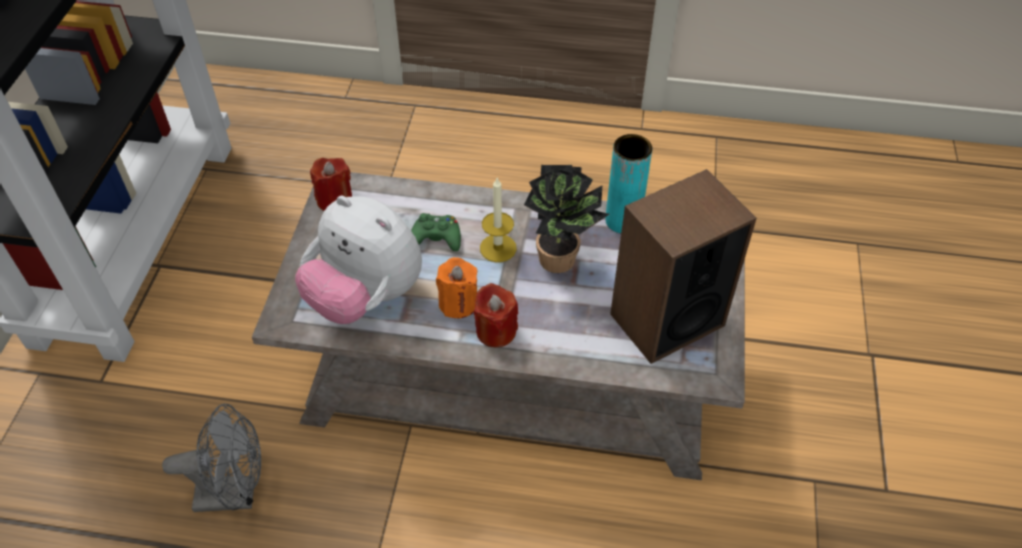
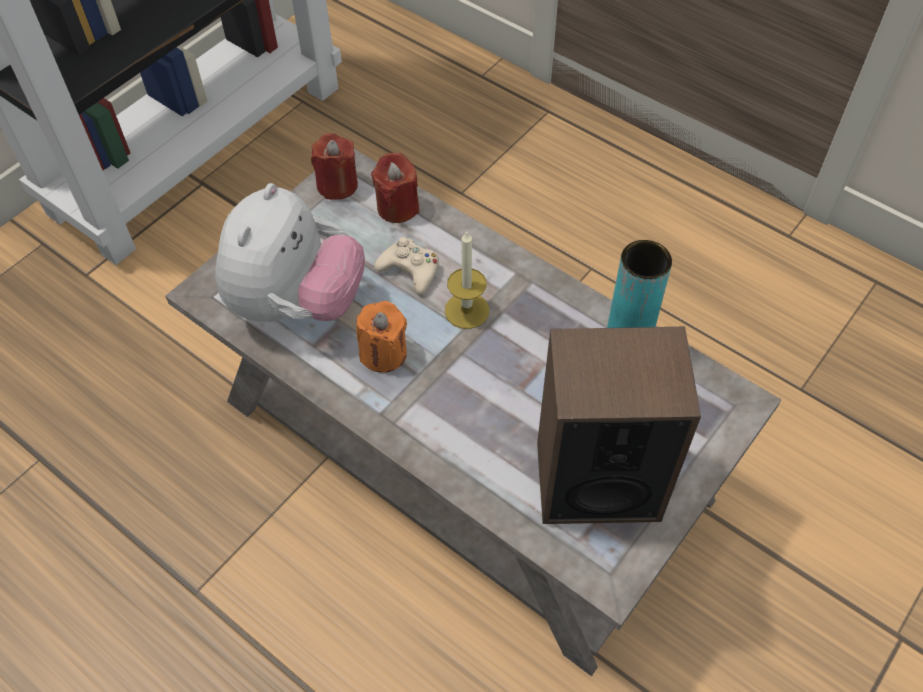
camera: 30 degrees right, 5 degrees up
(236, 494) = (130, 442): grey fan -> none
(365, 297) = (296, 303): plush toy -> plush toy turned 135 degrees counterclockwise
(436, 238) = (410, 270): green game controller -> beige game controller
(496, 331) = (401, 403): red candle -> red candle (397, 207)
(562, 261) = (525, 357): potted plant -> none

